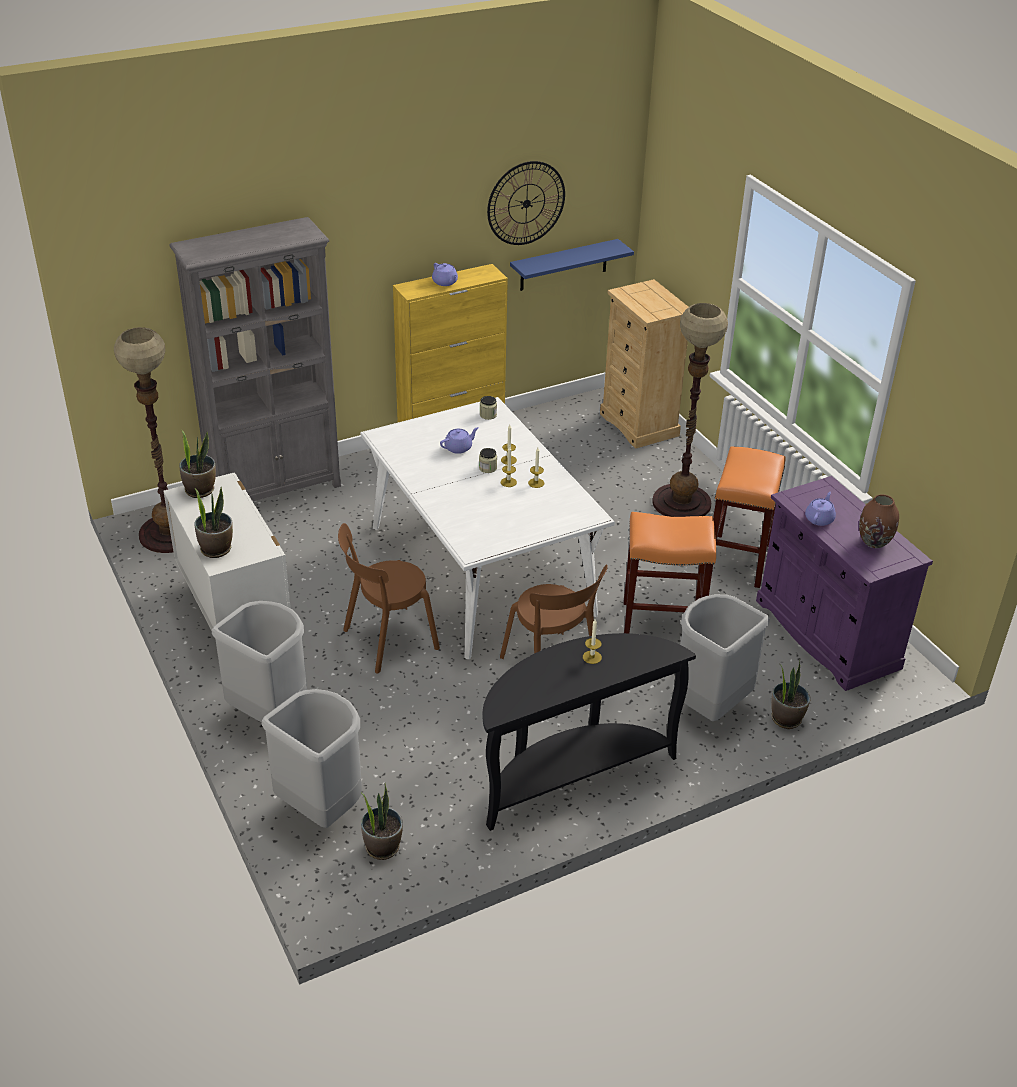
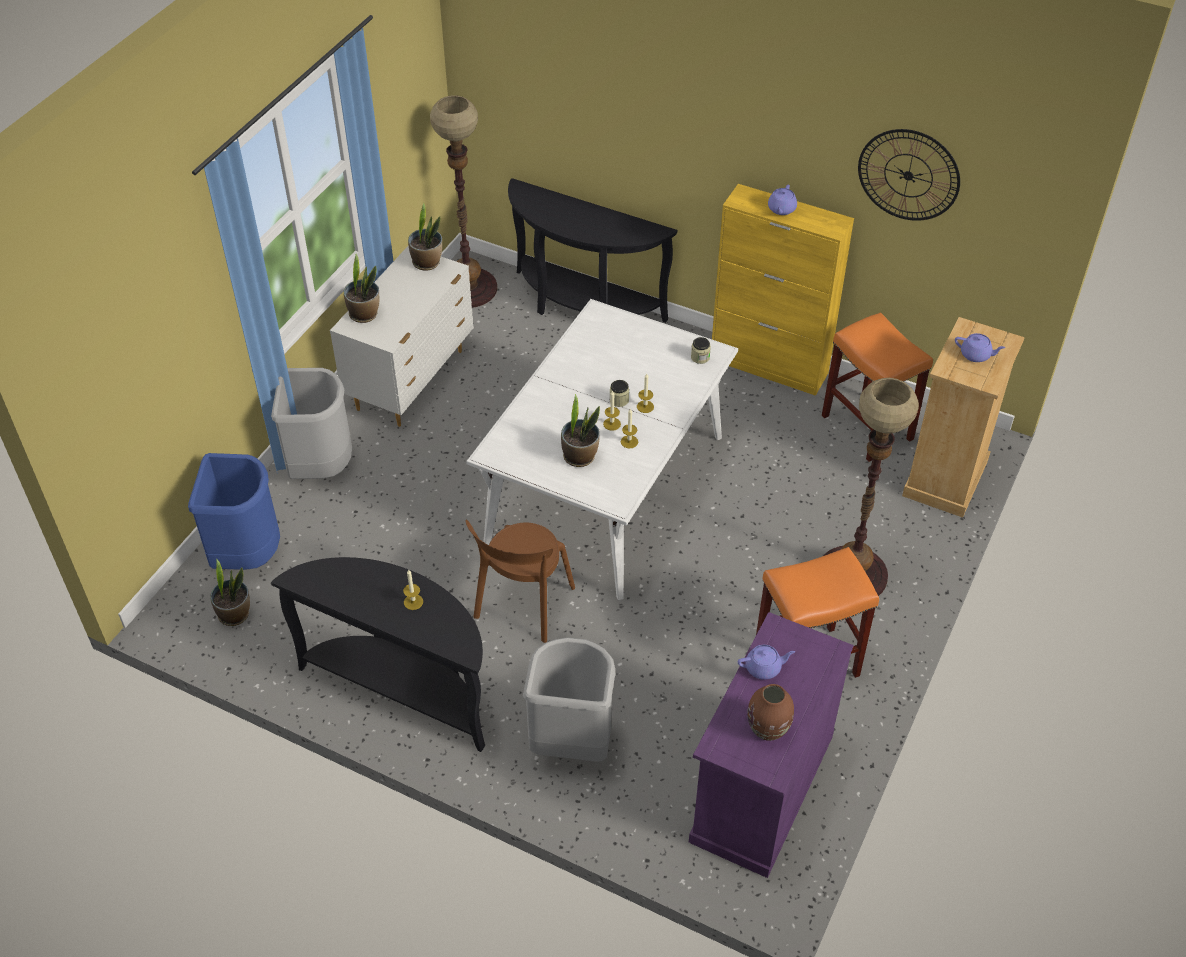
camera: 55 degrees right, 10 degrees up
(276, 489) = (582, 308): grey bookcase -> black console table
(322, 808) = (248, 556): grey trash can -> blue trash can
(386, 641) = (460, 483): brown chair -> none
(459, 448) = (630, 367): purple teapot -> purple teapot (976, 355)
(564, 265) = (946, 264): blue shelf -> none
(663, 622) = (657, 651): orange stool -> orange stool (868, 428)
(786, 718) = (605, 811): potted plant -> potted plant (580, 456)

